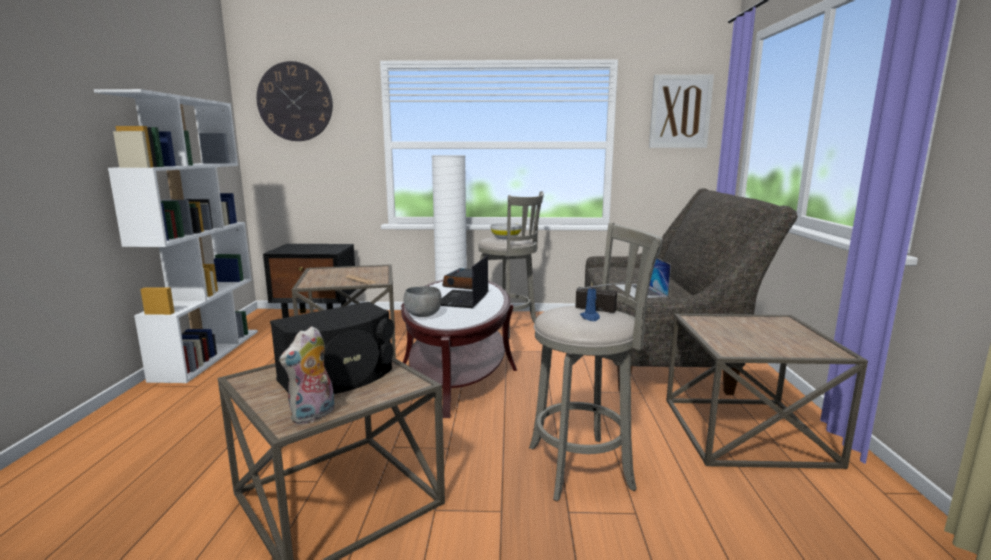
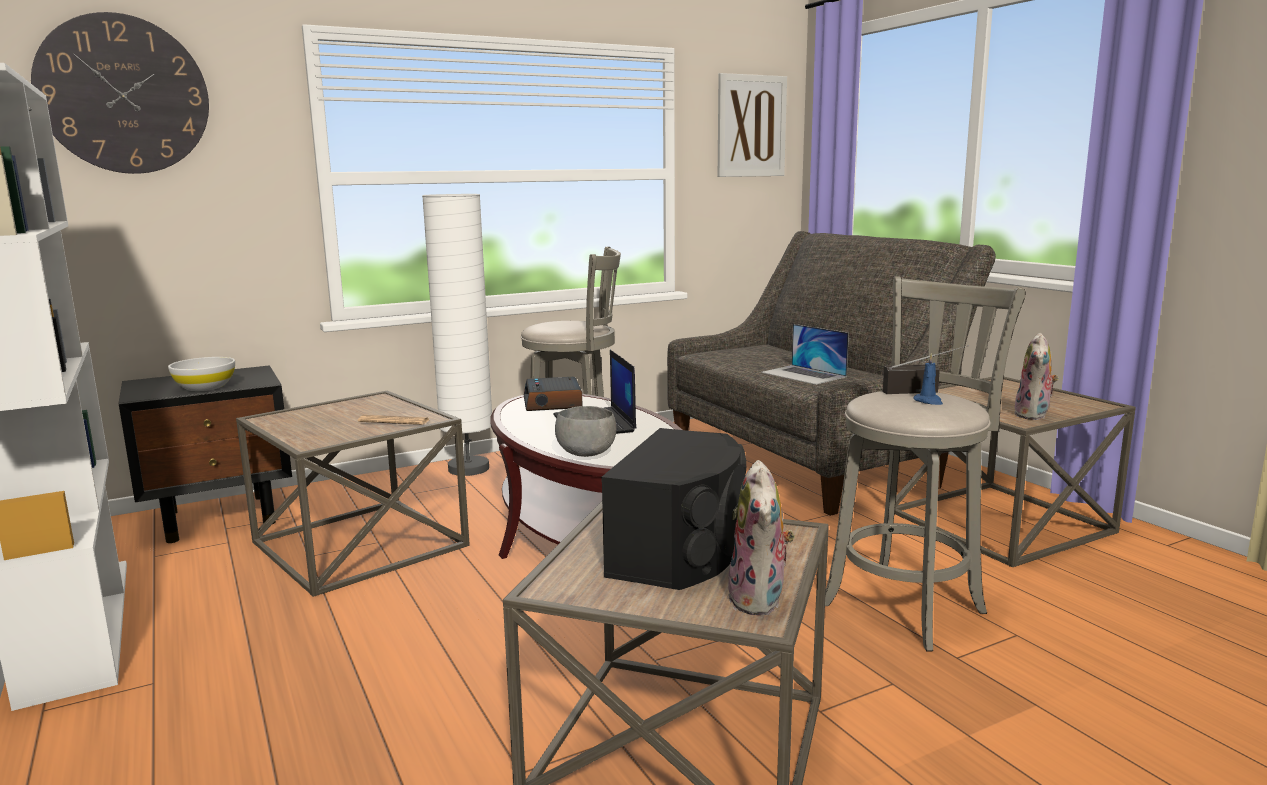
camera: 30 degrees left, 0 degrees up
(506, 238) = (565, 324): white bowl -> white bowl (205, 387)
(753, 349) = (1034, 415): none -> plush toy

